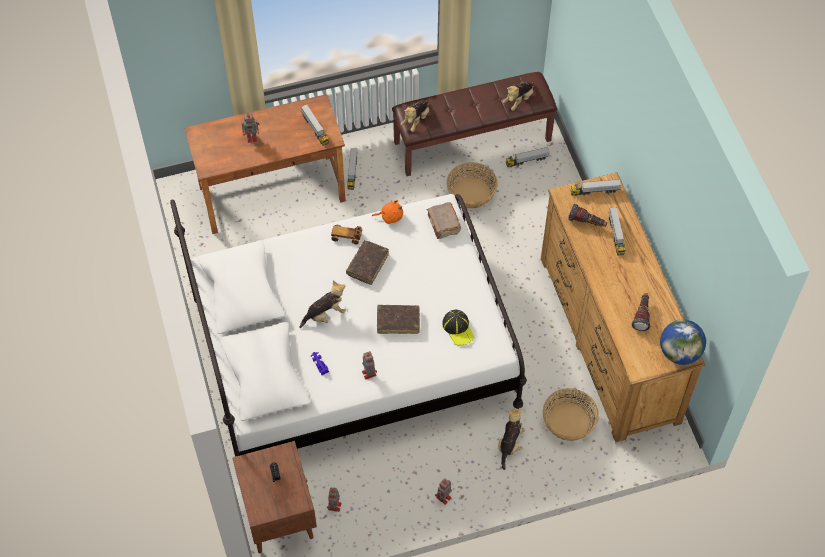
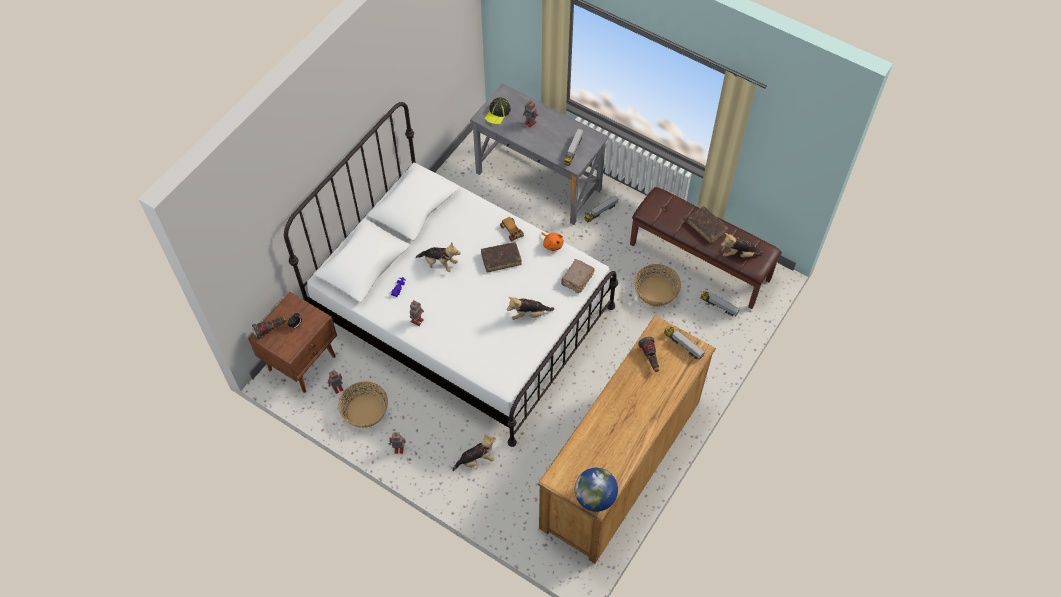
camera: 50 degrees right, 0 degrees up
(272, 193) = (538, 181): brown desk -> grey desk
(398, 321) = (473, 308): brown book -> brown book (707, 227)
(416, 120) = (655, 206): plush toy -> plush toy (529, 314)
(458, 329) = (500, 348): cap -> cap (497, 113)
(568, 422) = (527, 485): basket -> basket (365, 411)
(616, 234) = (658, 385): toy truck -> none
(642, 315) = (604, 449): flashlight -> flashlight (271, 329)

